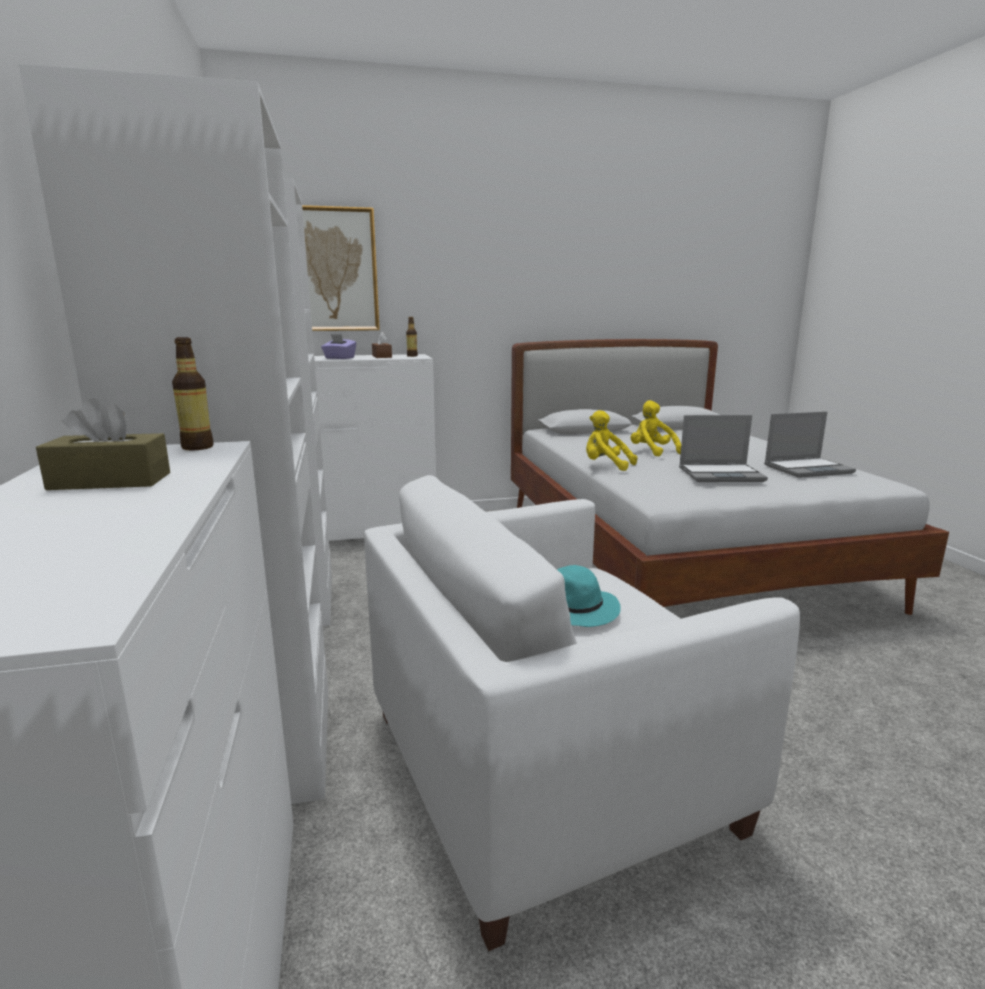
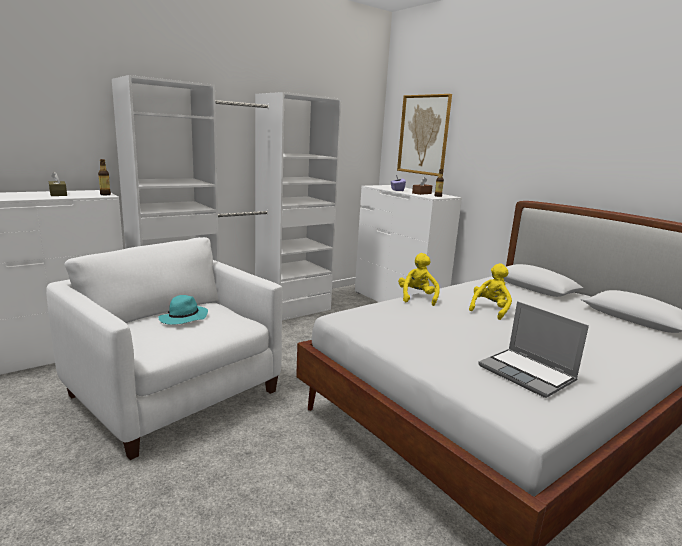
camera: 65 degrees right, 0 degrees up
(721, 475) = (432, 331): laptop -> none

